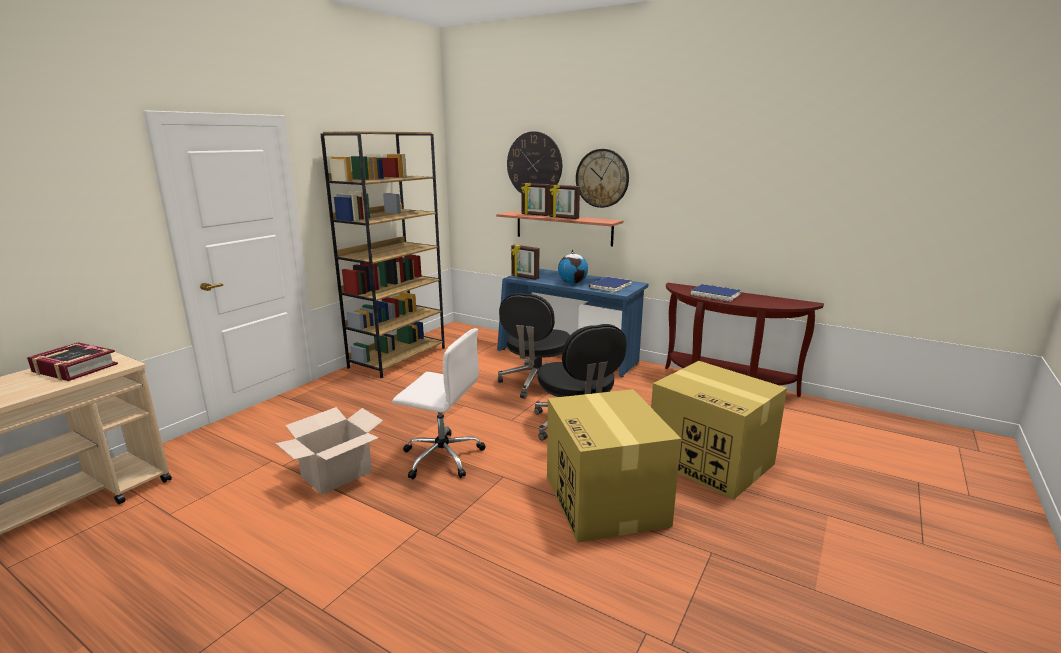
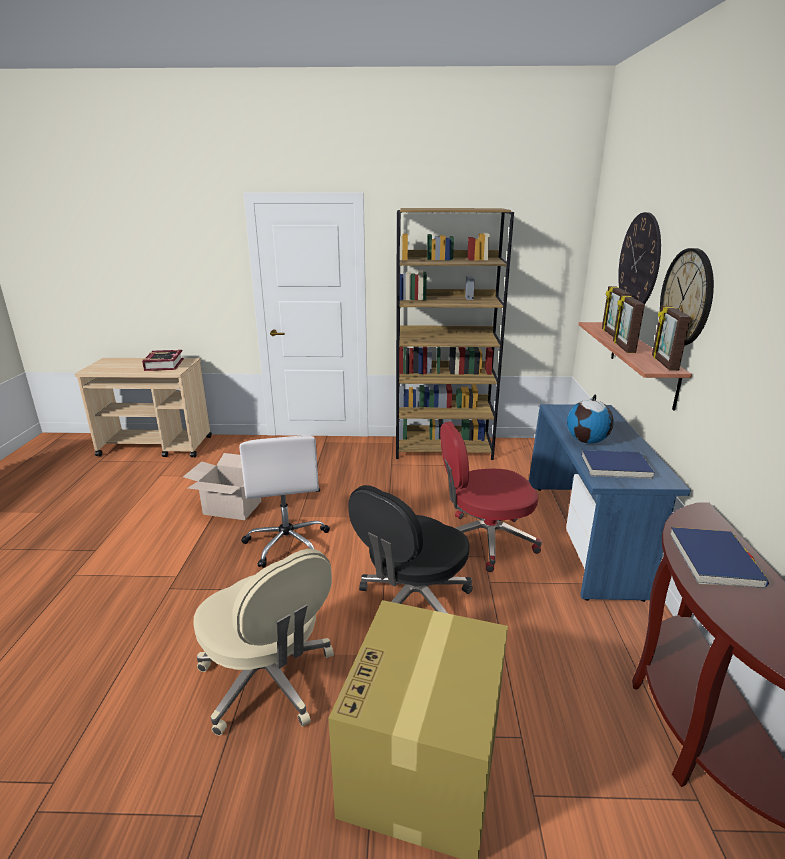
camera: 60 degrees right, 5 degrees up
(524, 277) = (559, 412): picture frame -> picture frame (663, 363)
(536, 383) = (484, 540): black office chair -> red office chair
(606, 501) = (268, 680): cardboard box -> beige office chair

